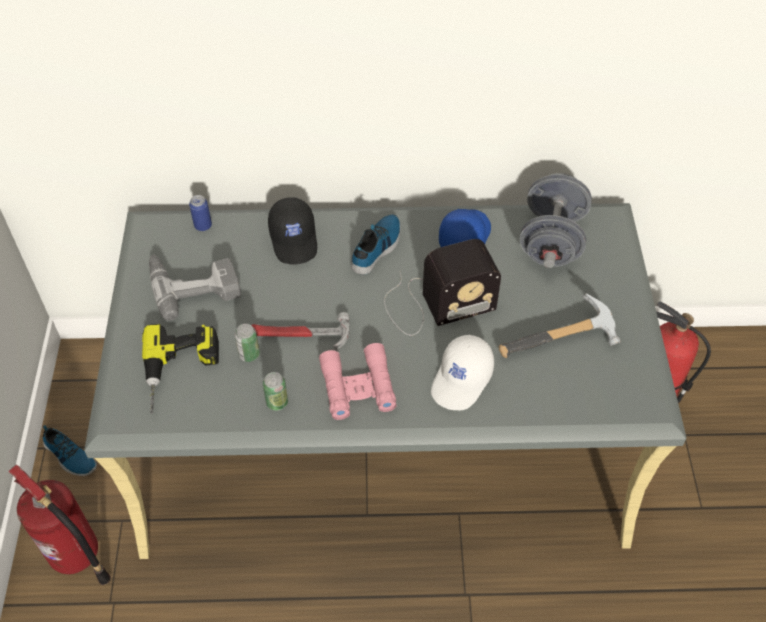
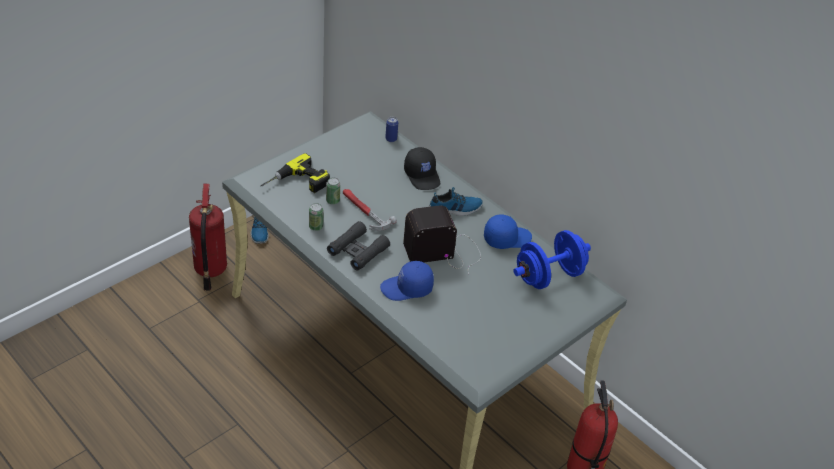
camera: 45 degrees right, 10 degrees down
(193, 284) = (352, 157): power drill -> none
(295, 239) = (422, 176): black cap -> black cap turned 60 degrees counterclockwise
(358, 386) = (358, 250): pink binoculars -> black binoculars
(435, 304) = (445, 251): radio -> radio turned 135 degrees clockwise
(462, 380) = (407, 288): white cap -> blue cap
(551, 240) = (548, 276): grey dumbbell -> blue dumbbell
(562, 343) = (479, 317): hammer -> none

